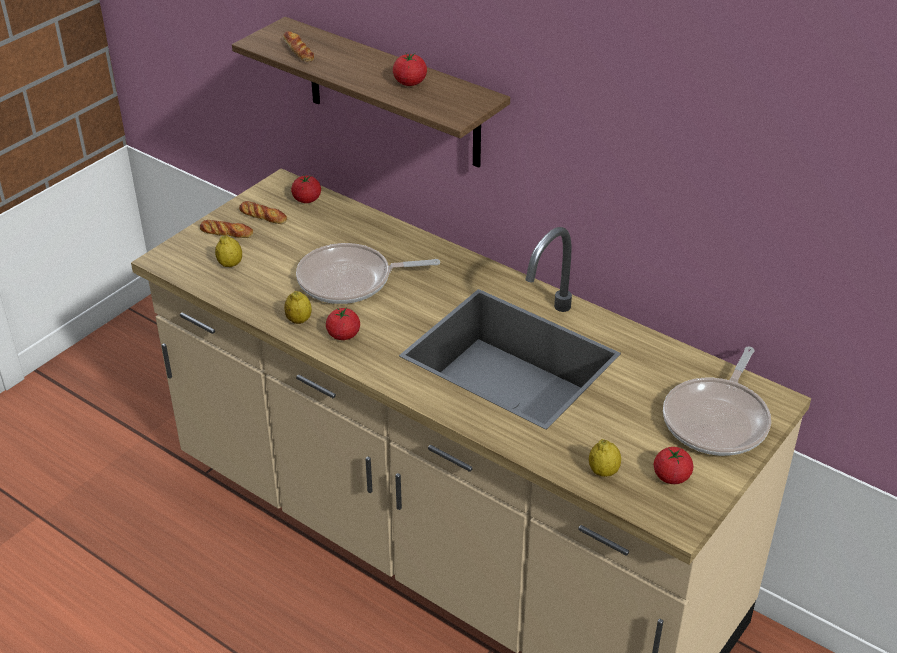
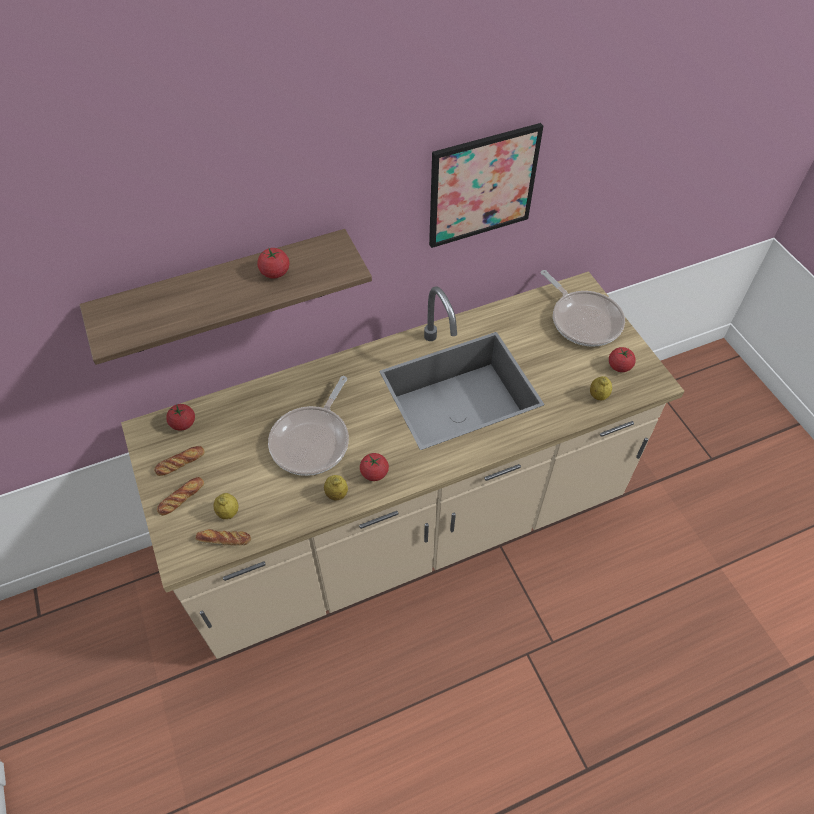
camera: 60 degrees left, 15 degrees up
(298, 51) = (155, 319): bread -> bread (224, 539)
(669, 148) = (482, 186): none -> picture

